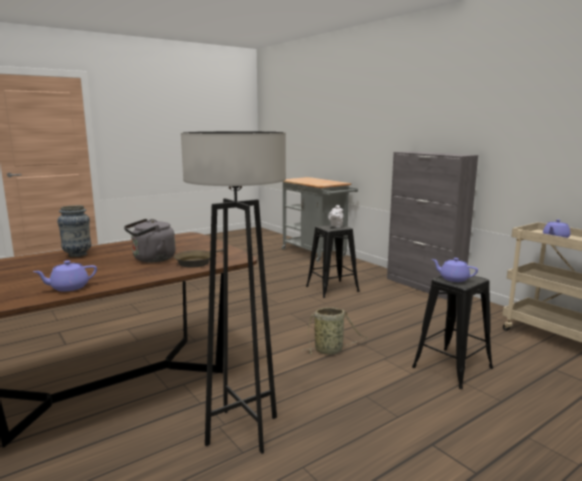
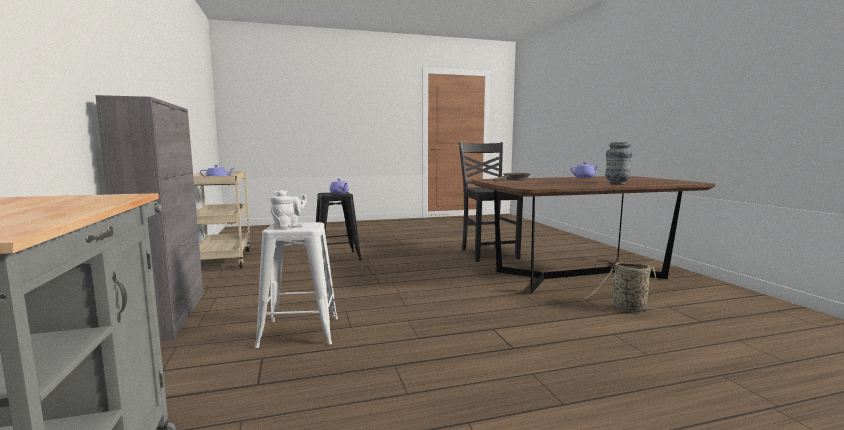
camera: 160 degrees left, 5 degrees down
(151, 259) = (549, 181): grey kettle -> none
(242, 430) = (488, 254): grey floor lamp -> black chair
(330, 350) = (403, 273): basket -> basket (626, 309)
(332, 289) = (300, 332): black stool -> white stool

